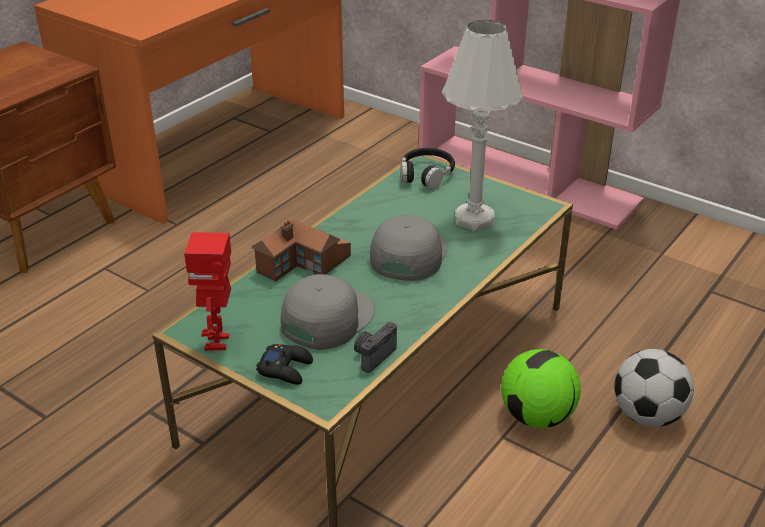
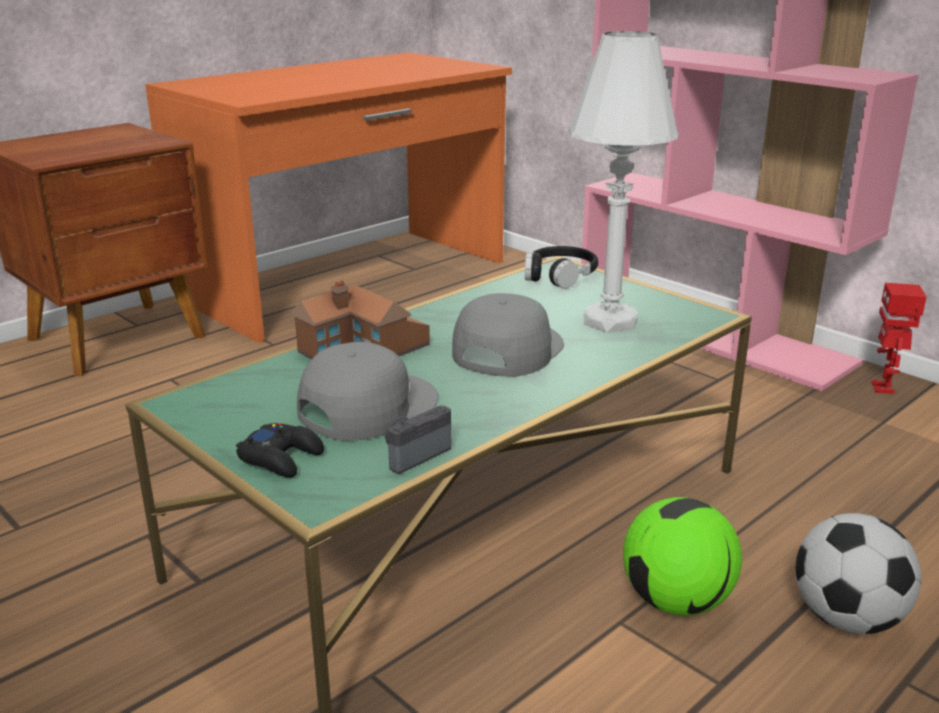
camera: 10 degrees right, 10 degrees down
(218, 342) = (206, 420): toy robot -> toy robot (884, 388)

